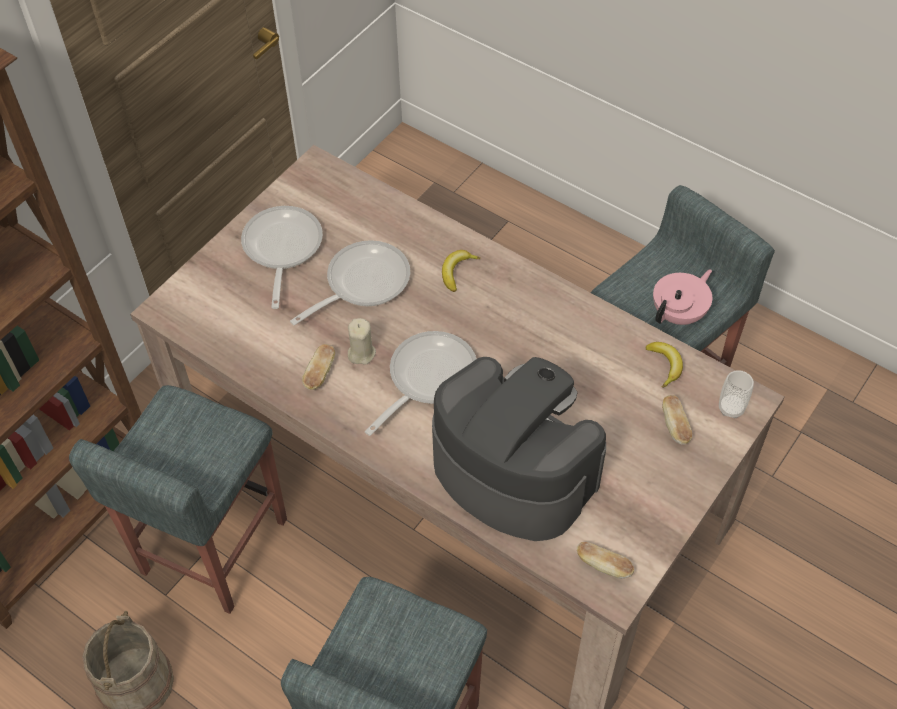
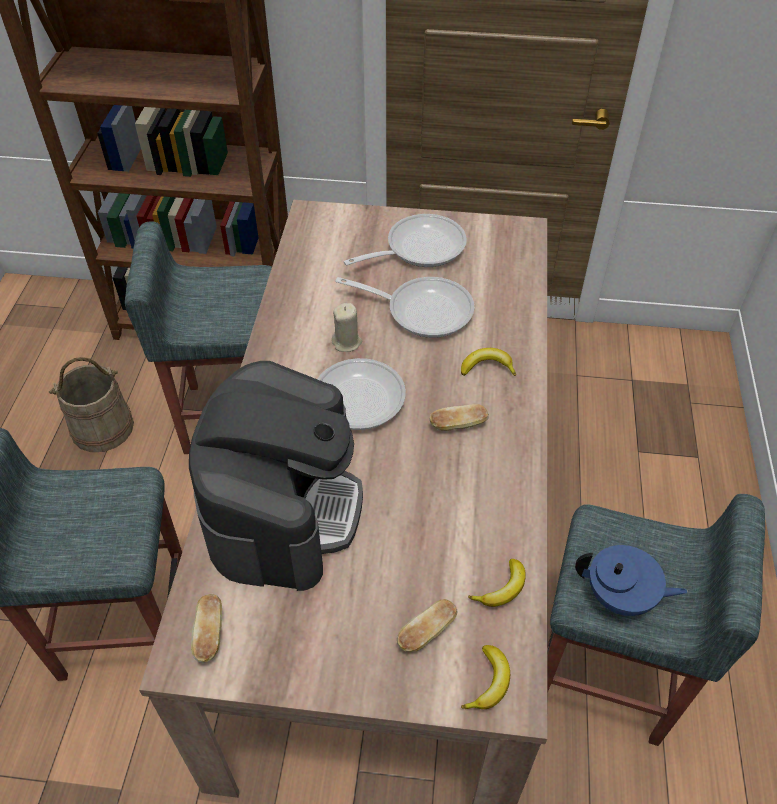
camera: 60 degrees right, 5 degrees down
(320, 373) = (307, 326): bread -> bread (458, 425)
(679, 313) = (620, 597): pink teapot -> blue teapot
(731, 408) = (489, 682): cup -> banana

